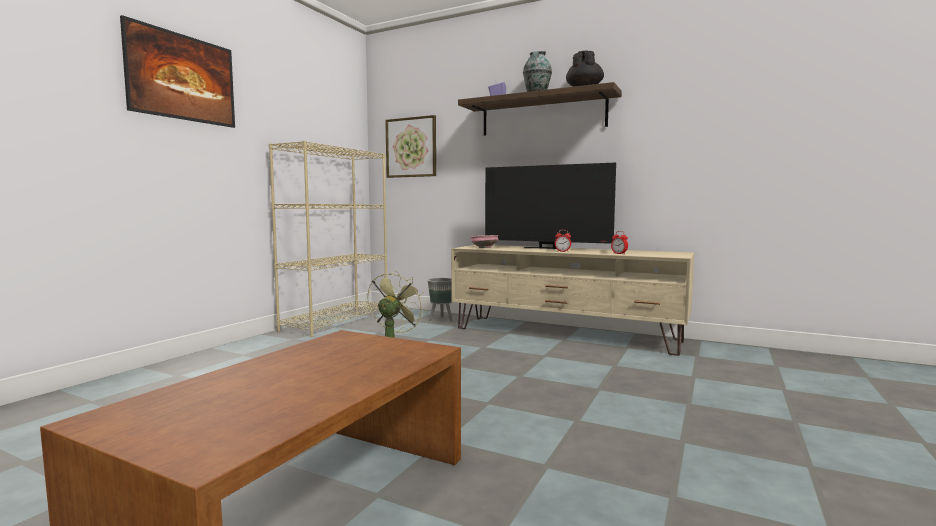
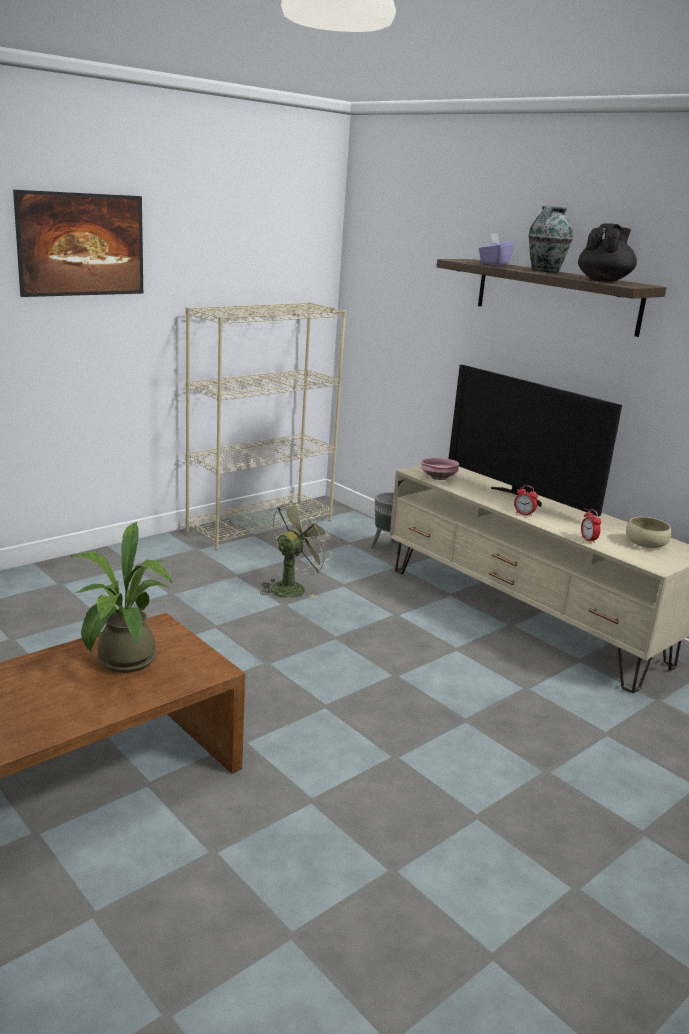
camera: 20 degrees right, 15 degrees up
(333, 359) = (122, 663): none -> potted plant
(411, 147) = (389, 298): picture -> none
(652, 252) = (645, 543): none -> beige bowl

